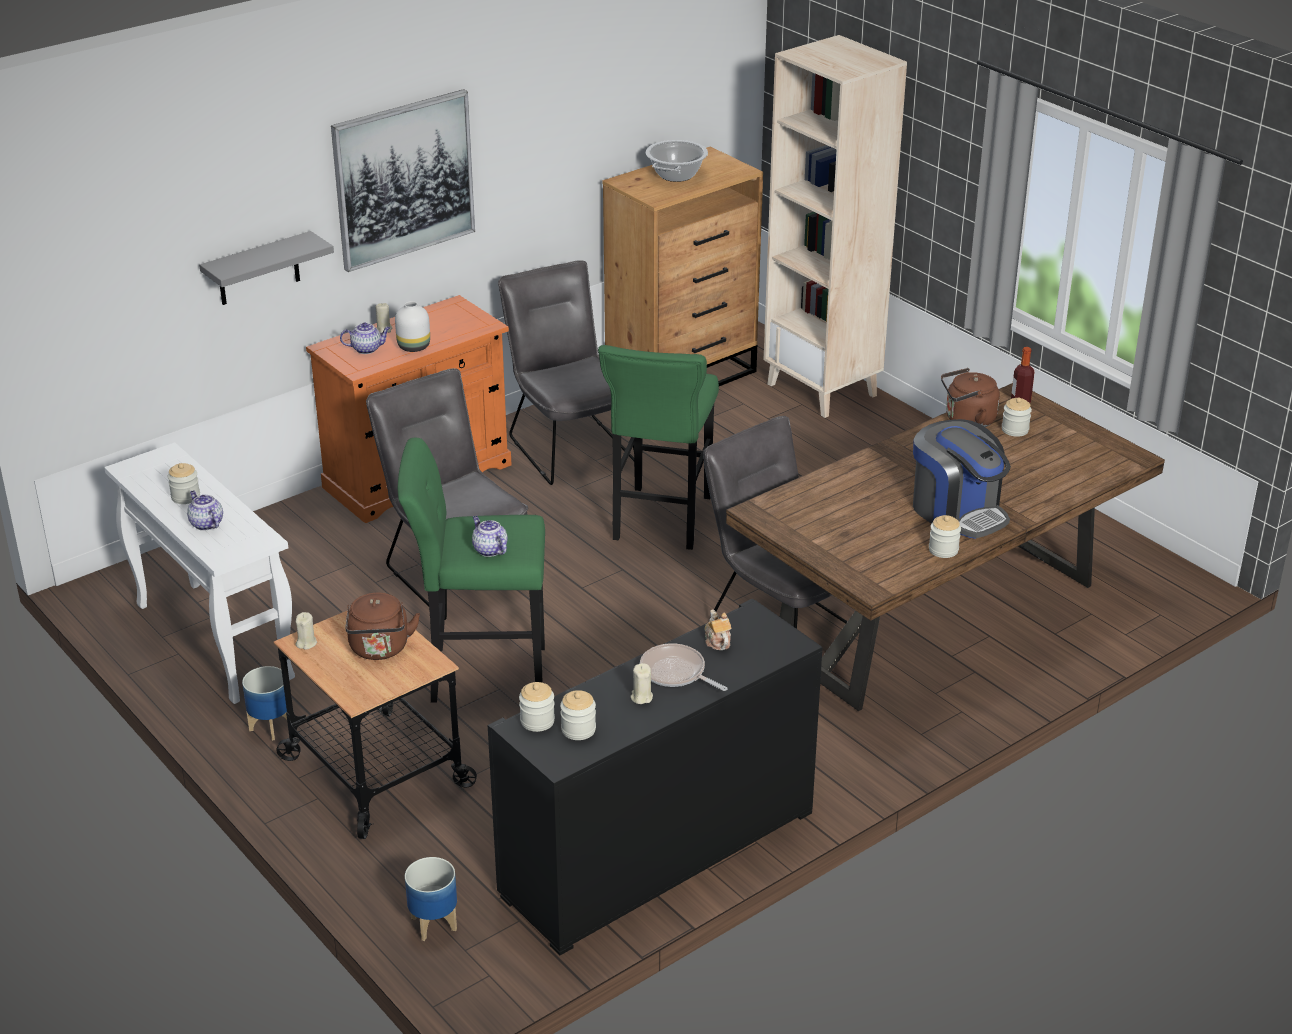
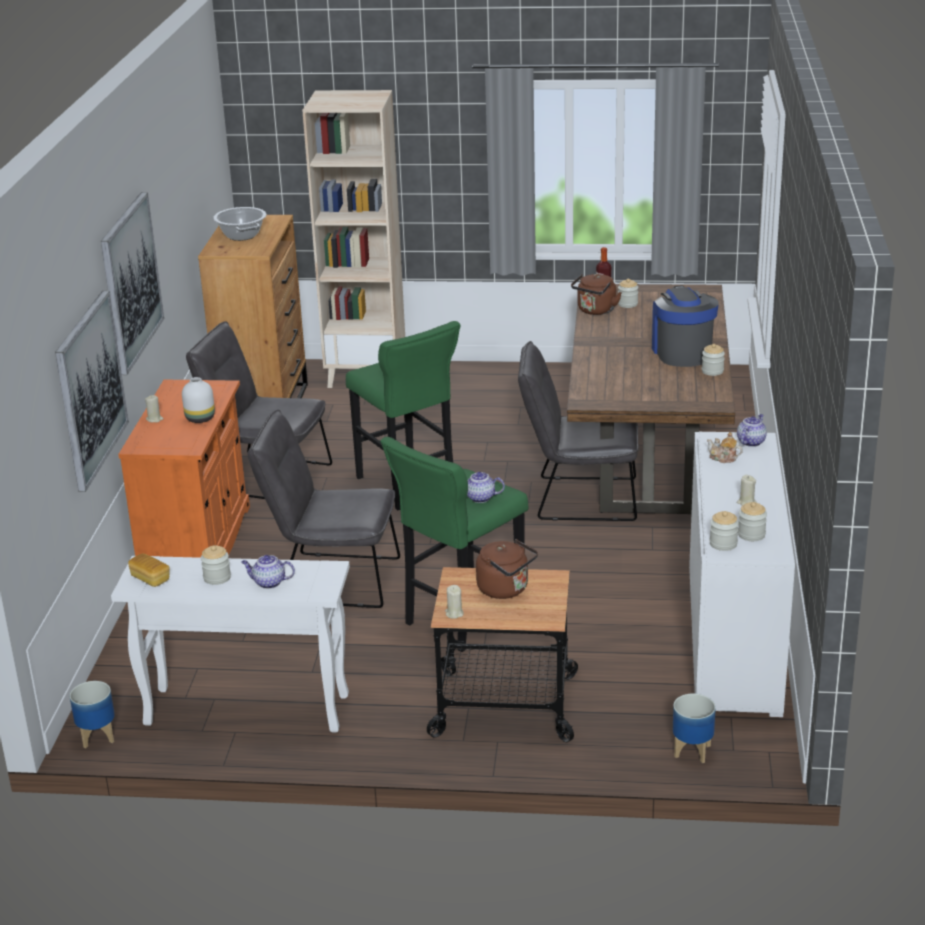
camera: 45 degrees left, 5 degrees down
(149, 469) = (150, 578): none -> bread
(258, 269) = (90, 389): grey shelf -> picture
(270, 727) = (388, 728): planter -> planter (97, 737)
(367, 349) = (169, 434): teapot -> teapot (751, 442)
(658, 853) = (733, 638): black cabinet -> white cabinet
(675, 673) = (737, 483): frying pan -> none
(957, 512) = (682, 352): coffee machine -> coffee machine turned 105 degrees counterclockwise

